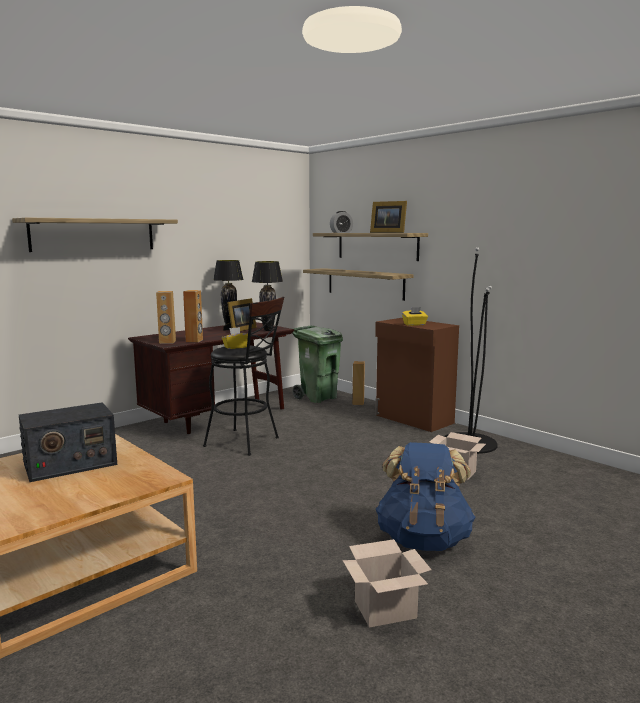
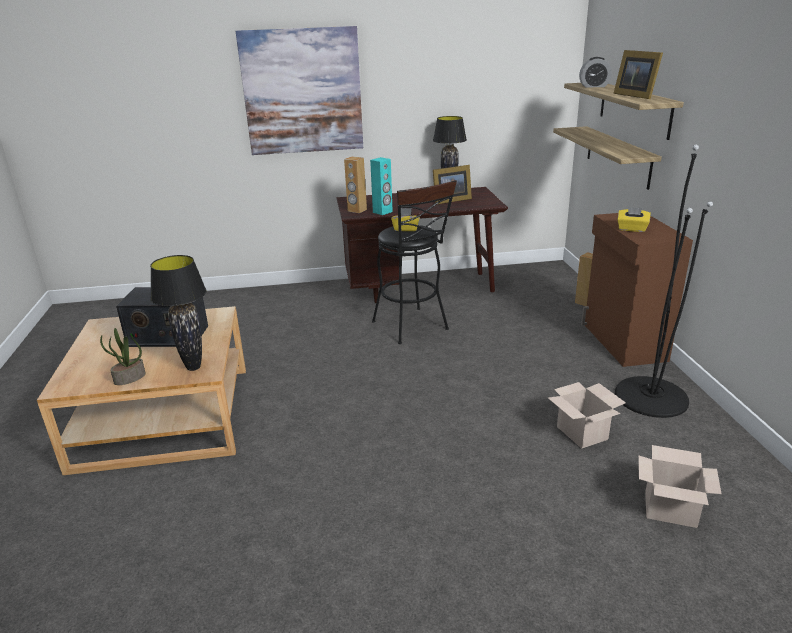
camera: 35 degrees right, 15 degrees up
(81, 501) = (129, 378): none -> potted plant
(93, 234) = (302, 92): shelf -> picture
(194, 340) = (382, 212): brown speaker -> turquoise speaker
(268, 330) = (476, 205): black table lamp -> black table lamp (193, 367)
(318, 397) = (546, 284): green trash can -> none
(384, 610) = (322, 561): cardboard box -> cardboard box (669, 509)
(423, 539) = (445, 503): blue backpack -> none

